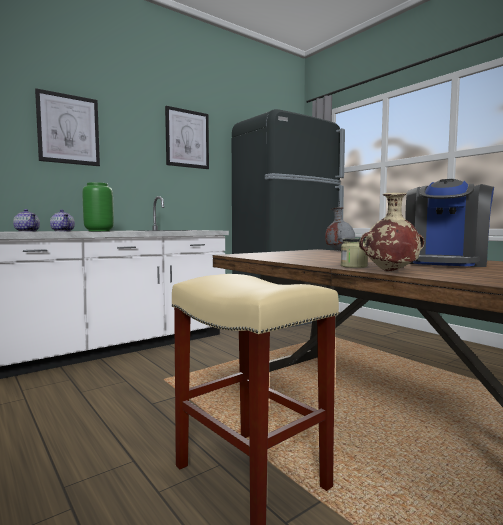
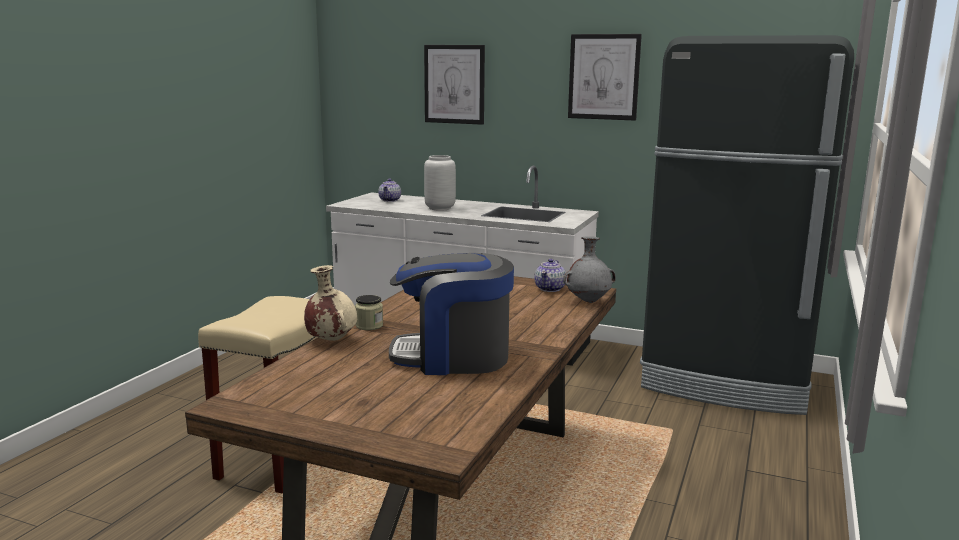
camera: 60 degrees right, 10 degrees up
(63, 231) = (415, 203): teapot -> teapot (550, 288)
(99, 231) = (440, 208): green vase -> grey vase

